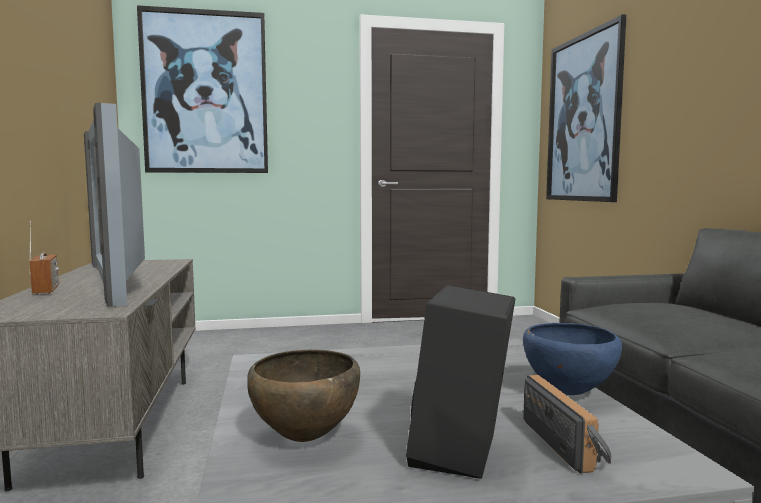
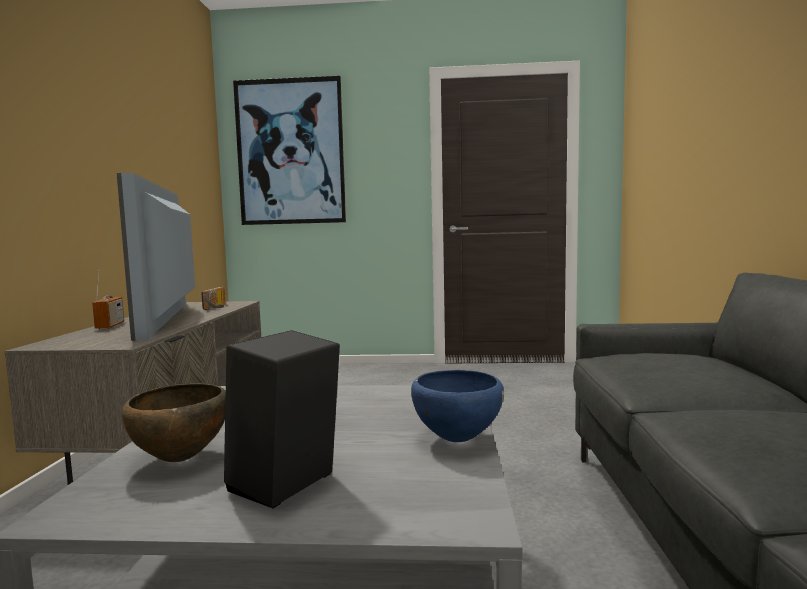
camera: 15 degrees right, 0 degrees up
(568, 445) = (390, 488): radio -> radio (218, 307)
(583, 118) = (655, 154): picture -> none

